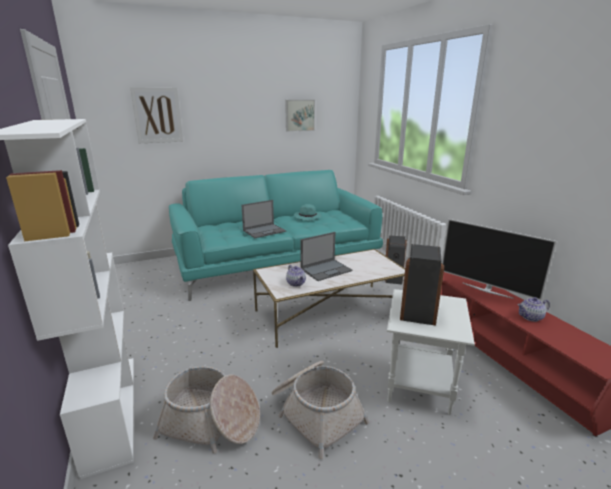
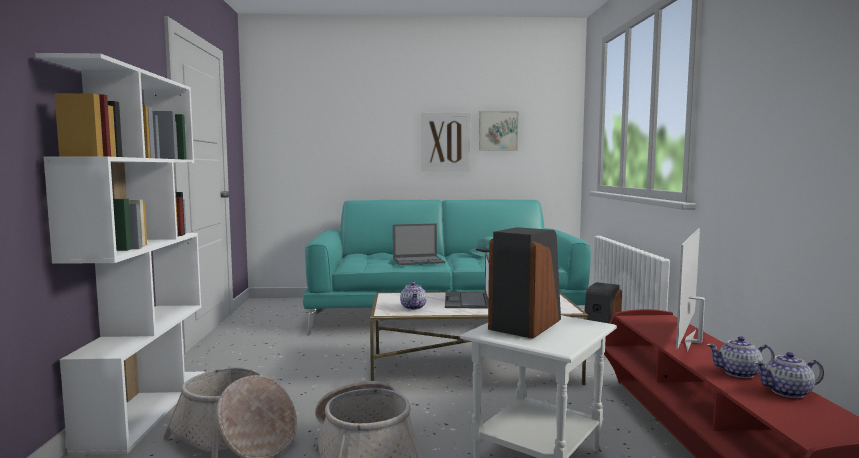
camera: 20 degrees right, 15 degrees down
(157, 115) = (325, 127): picture -> picture (445, 142)
(326, 270) = (467, 301): laptop -> laptop turned 105 degrees clockwise
(487, 290) = (693, 341): television -> television turned 60 degrees clockwise
(564, 330) = (788, 392): none -> teapot

